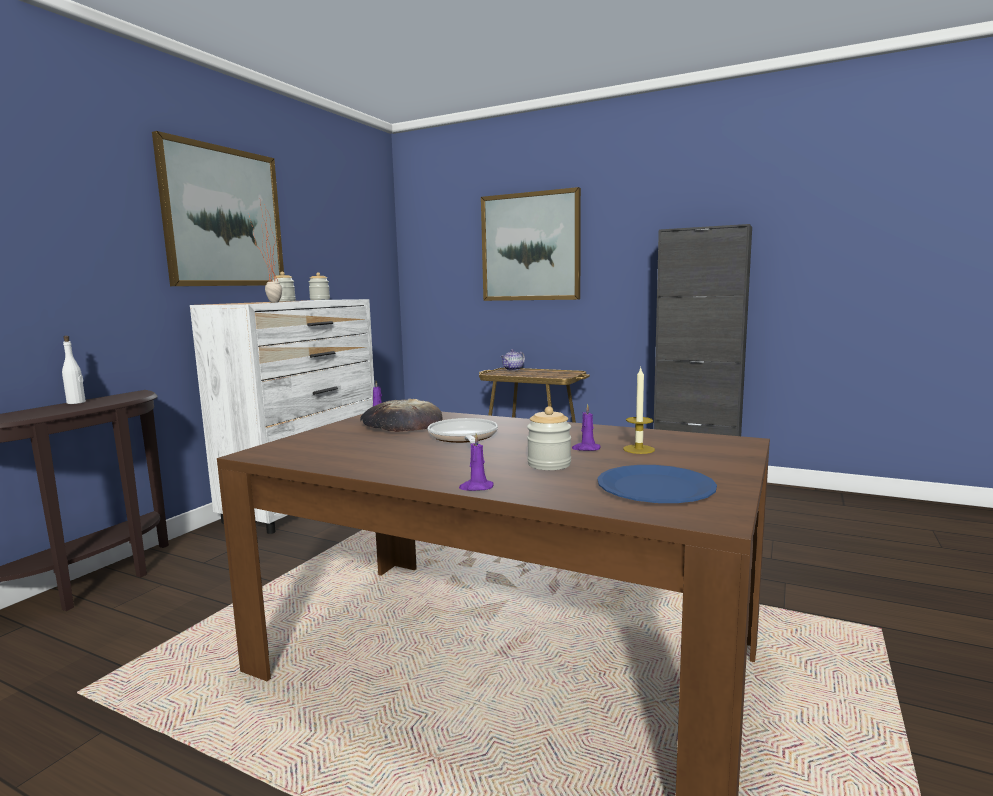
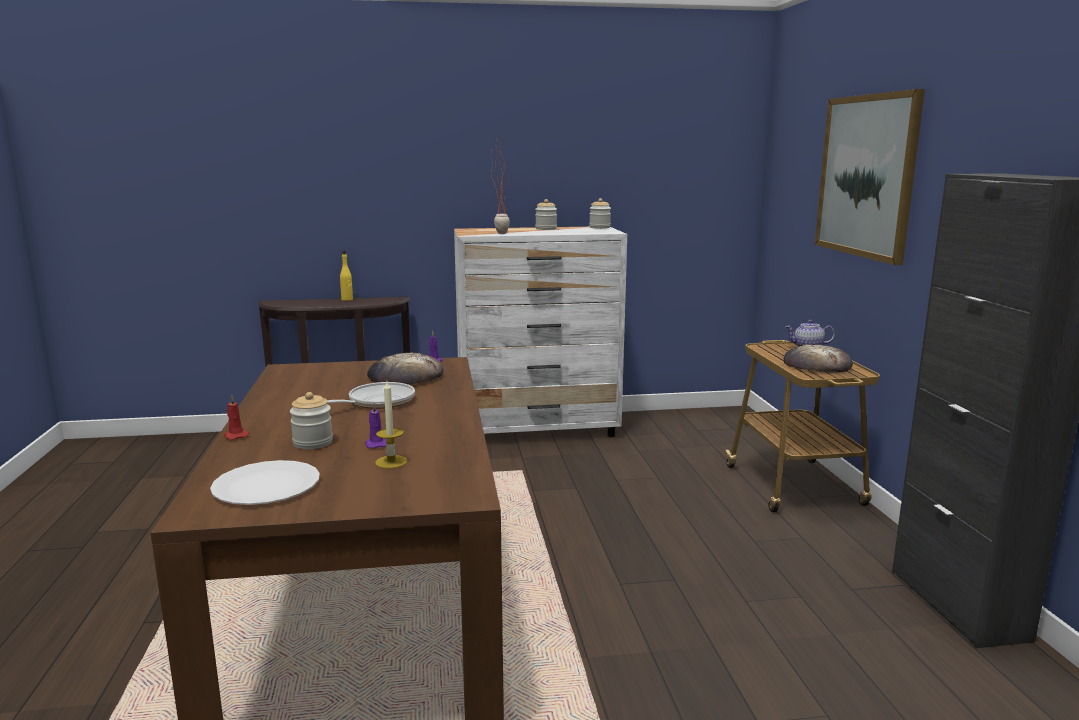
camera: 55 degrees right, 5 degrees up
(76, 402) = (347, 299): white bottle -> yellow bottle
(223, 217) = (503, 146): picture -> none
(476, 487) = (235, 436): purple candle -> red candle
(545, 374) = (816, 365): none -> bread
(656, 488) = (266, 486): blue plate -> white plate

